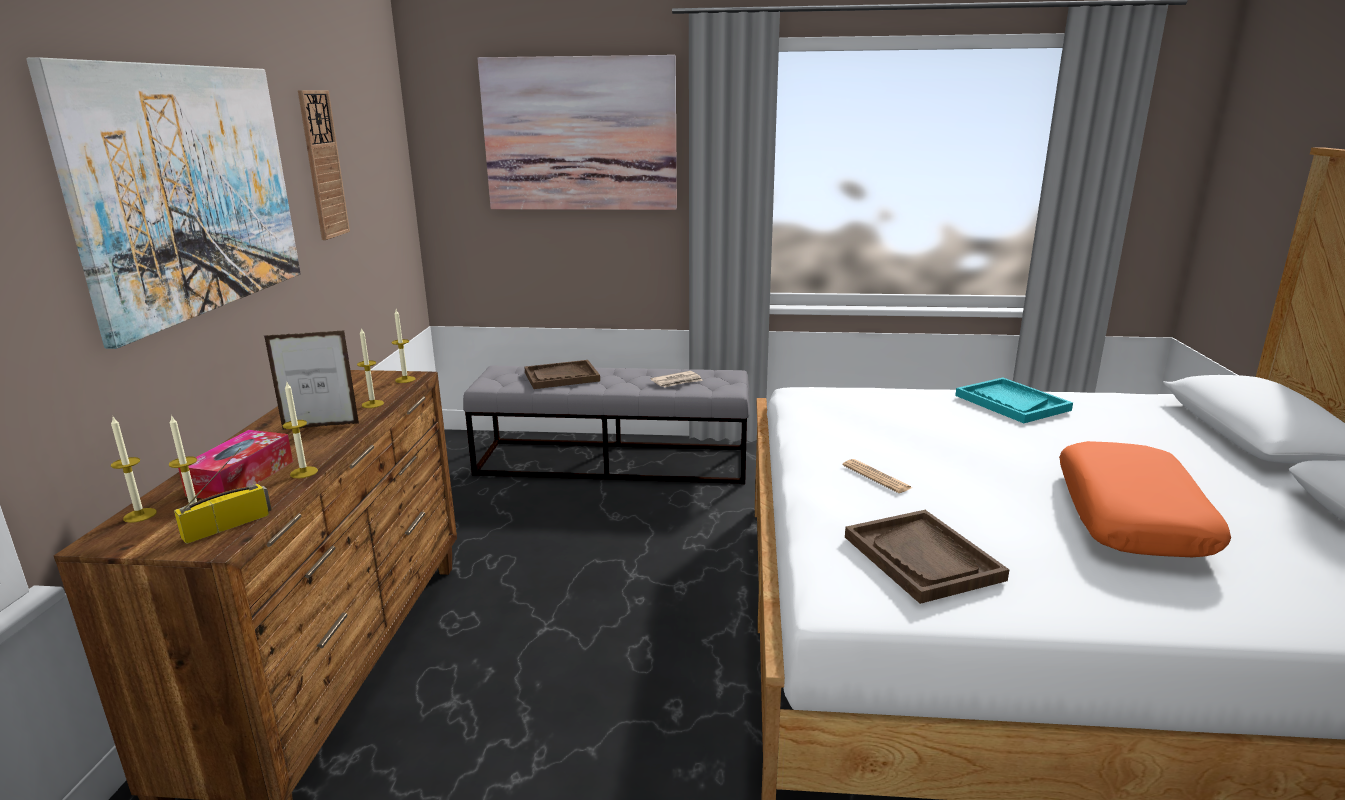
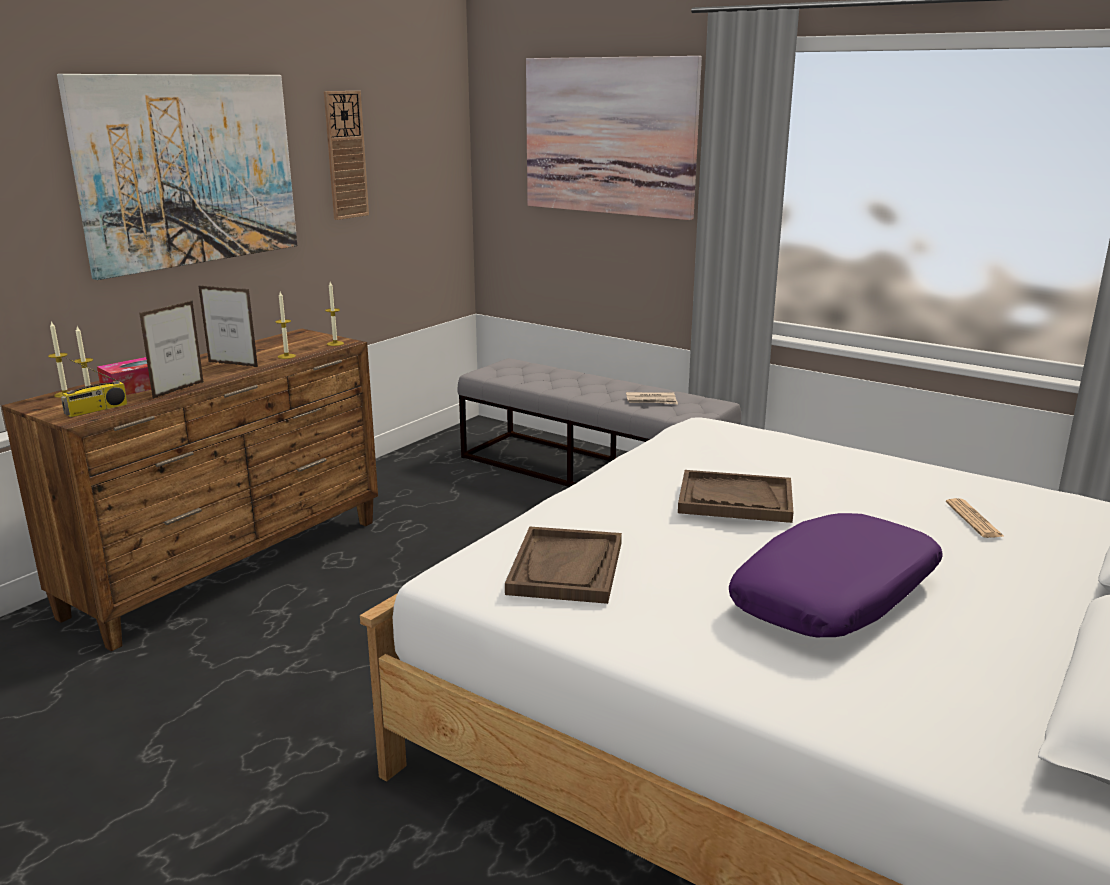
camera: 30 degrees right, 0 degrees up
(228, 525) = (96, 410): radio -> radio turned 150 degrees clockwise
(304, 472) = (179, 390): candle -> picture frame
(561, 377) = (553, 377): brown tray -> brown tray (735, 500)
(876, 477) = (642, 503): newspaper -> newspaper (974, 519)
(1011, 403) = (912, 476): turquoise tray -> none
(1132, 516) = (836, 596): orange pillow -> purple pillow

